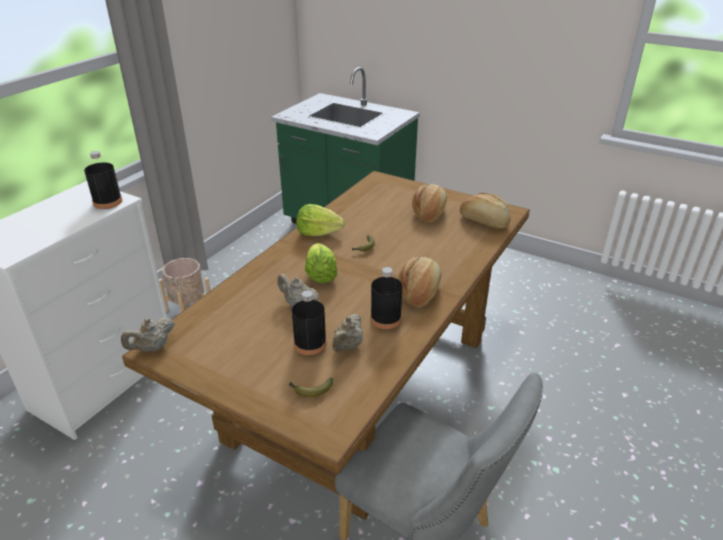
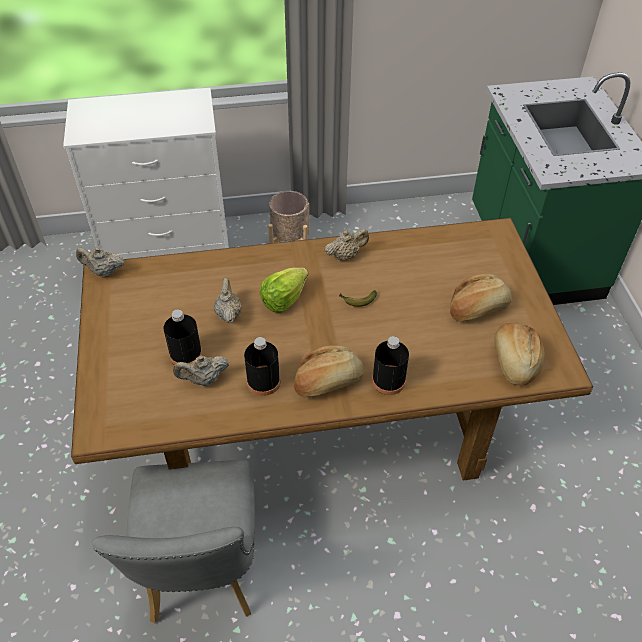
camera: 50 degrees right, 15 degrees up
(108, 202) = (190, 121): black bottle -> black bottle (388, 381)
(310, 390) = (133, 390): banana -> none
(318, 233) = (346, 255): lettuce -> beige teapot

